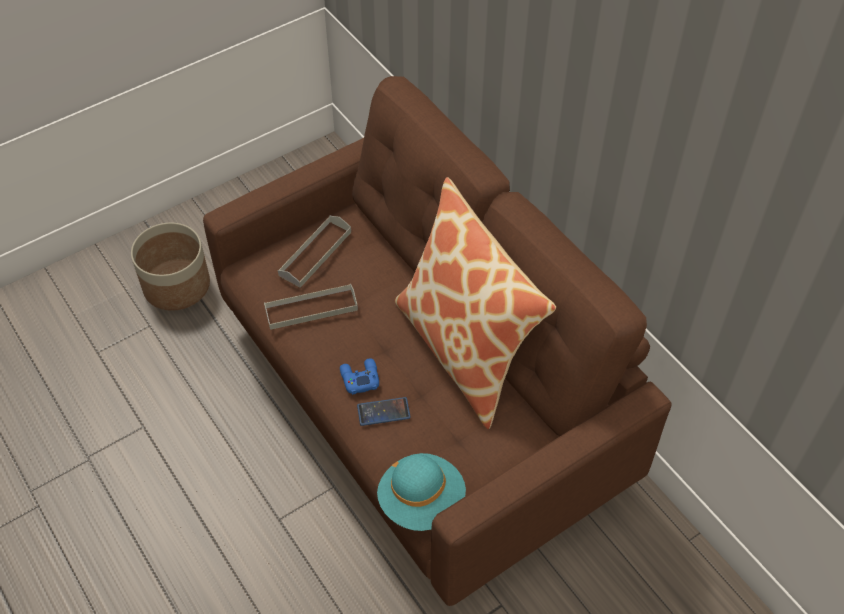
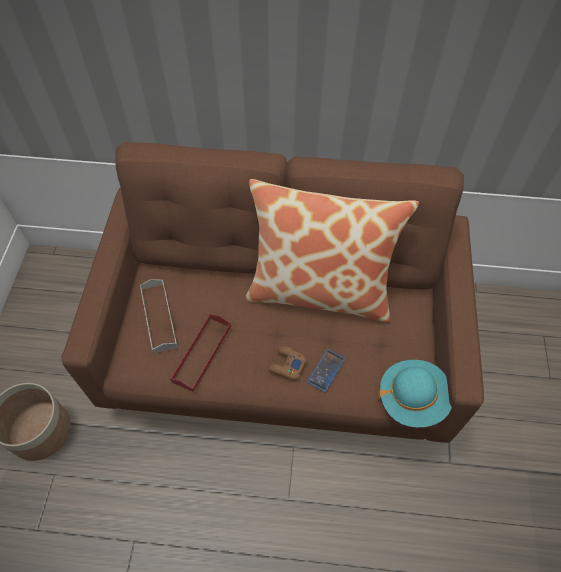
camera: 50 degrees left, 5 degrees up
(311, 309) = (202, 353): grey tray -> red tray
(359, 378) = (287, 365): blue game controller -> brown game controller

